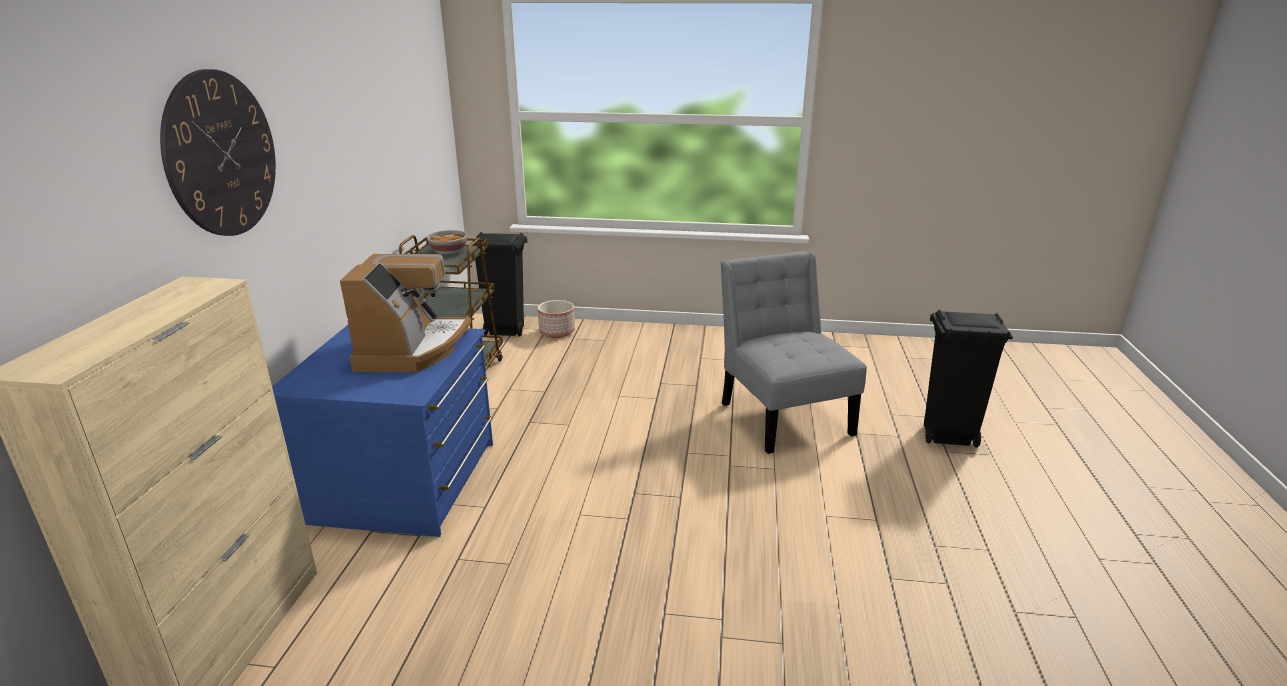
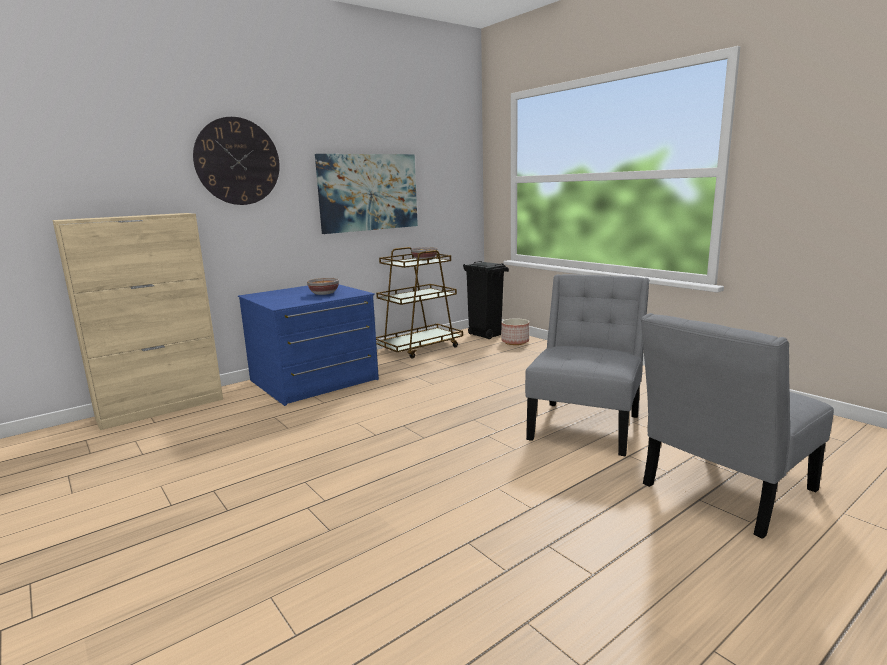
camera: 45 degrees right, 10 degrees down
(364, 164) = (368, 192): none -> picture
(412, 349) = (324, 293): coffee machine -> bowl
(947, 437) = (723, 491): black trash can -> grey chair

